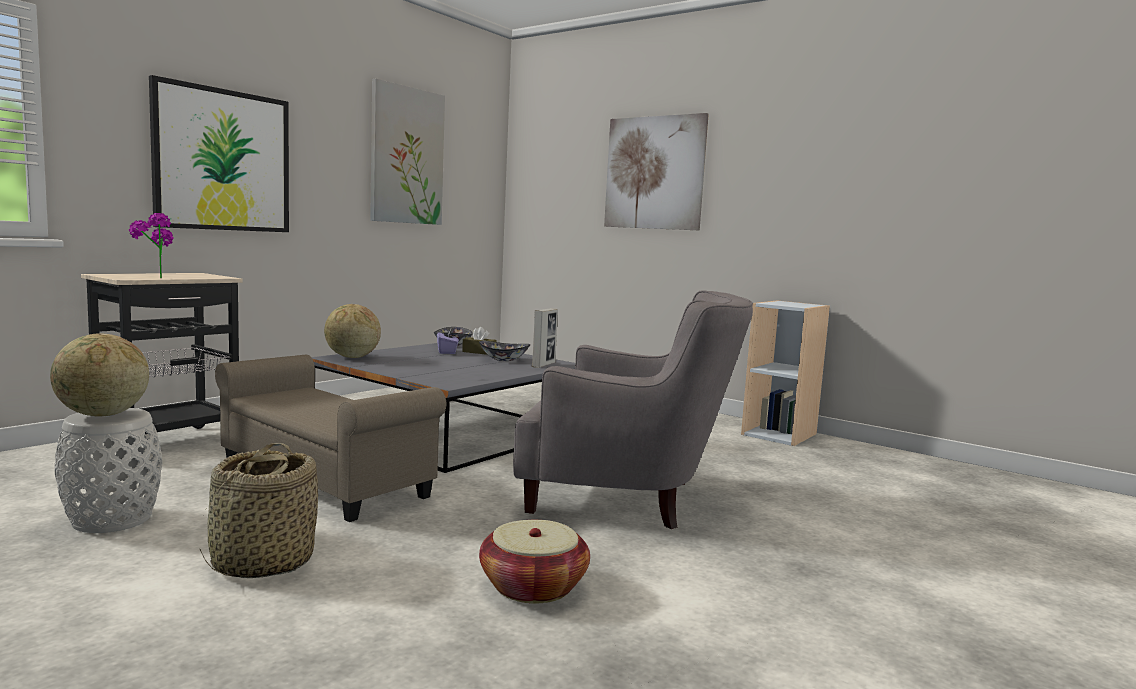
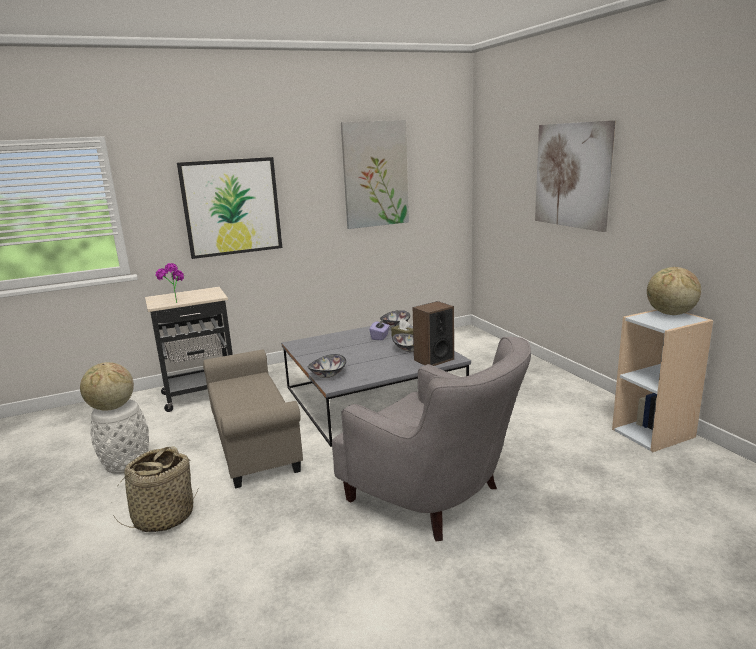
camera: 30 degrees right, 10 degrees up
(352, 357) = (307, 343): globe -> globe (670, 314)
(425, 378) = (327, 374): none -> bowl
(533, 586) = (287, 579): basket -> none
(543, 365) = (433, 359): picture frame -> speaker

